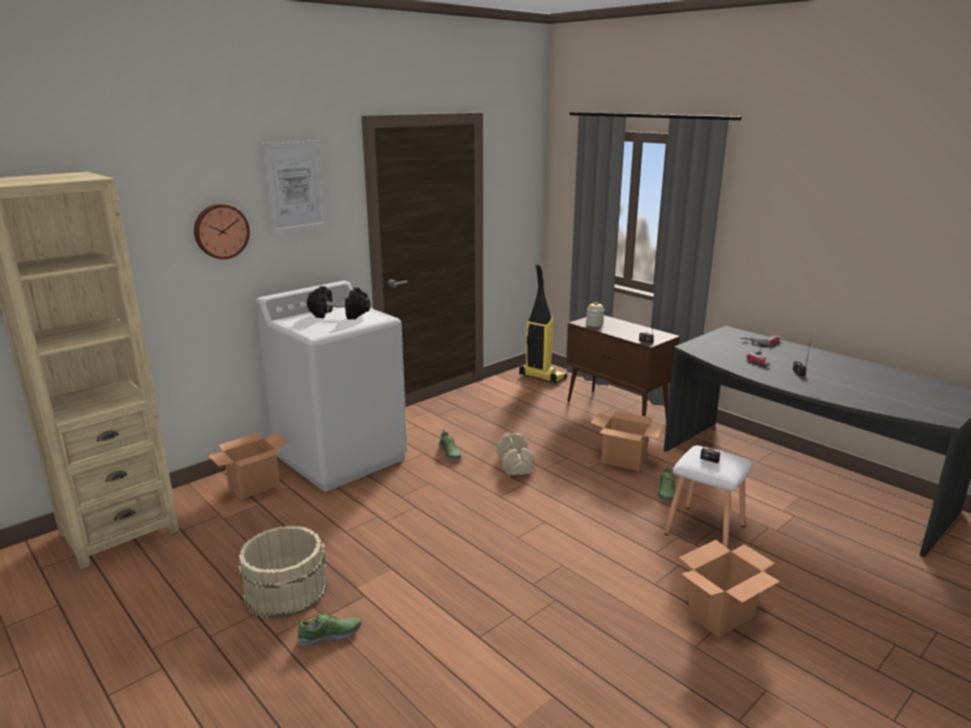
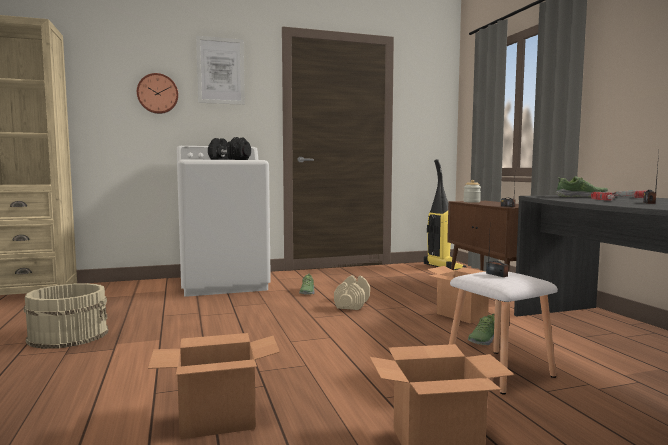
camera: 25 degrees right, 15 degrees down
(254, 486) = (144, 288): cardboard box -> cardboard box (216, 421)
(330, 635) = (49, 364): shoe -> shoe (581, 196)

